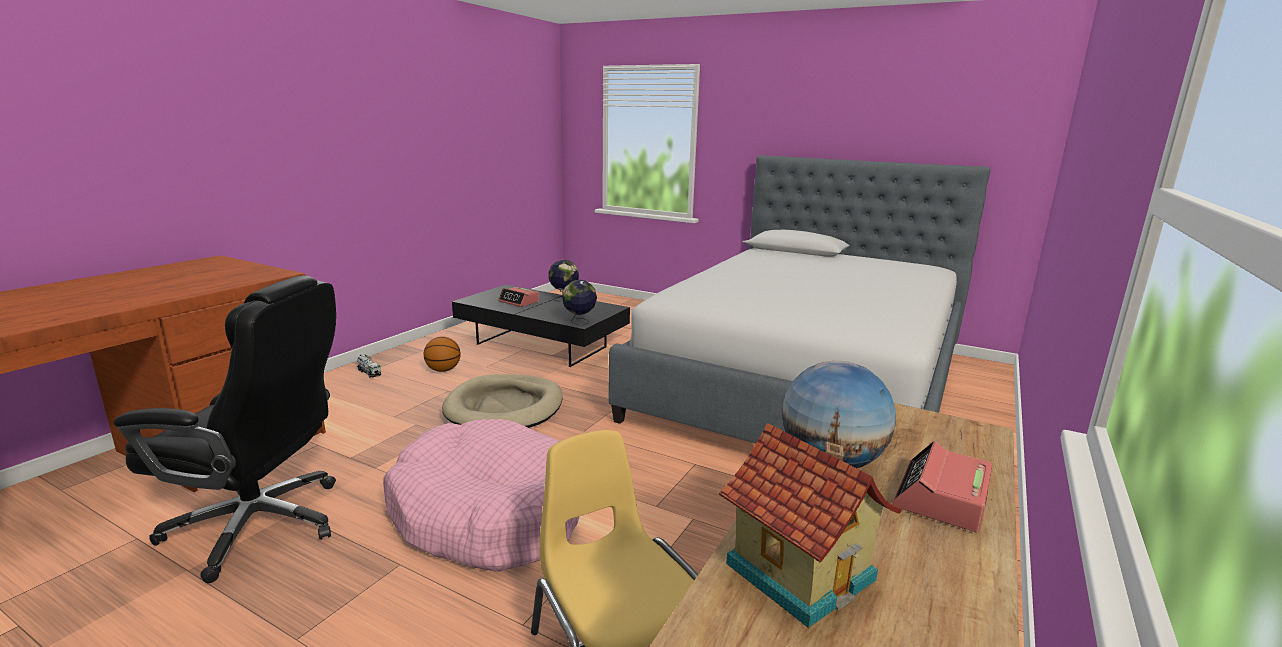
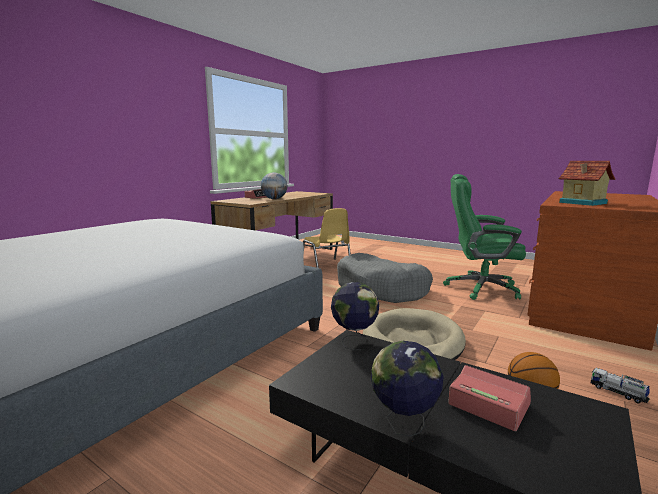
camera: 175 degrees left, 5 degrees down
(261, 525) = (480, 288): black office chair -> green office chair
(488, 513) = (382, 290): pink dog bed -> grey dog bed
(801, 570) = (297, 195): toy house -> toy house (582, 203)

